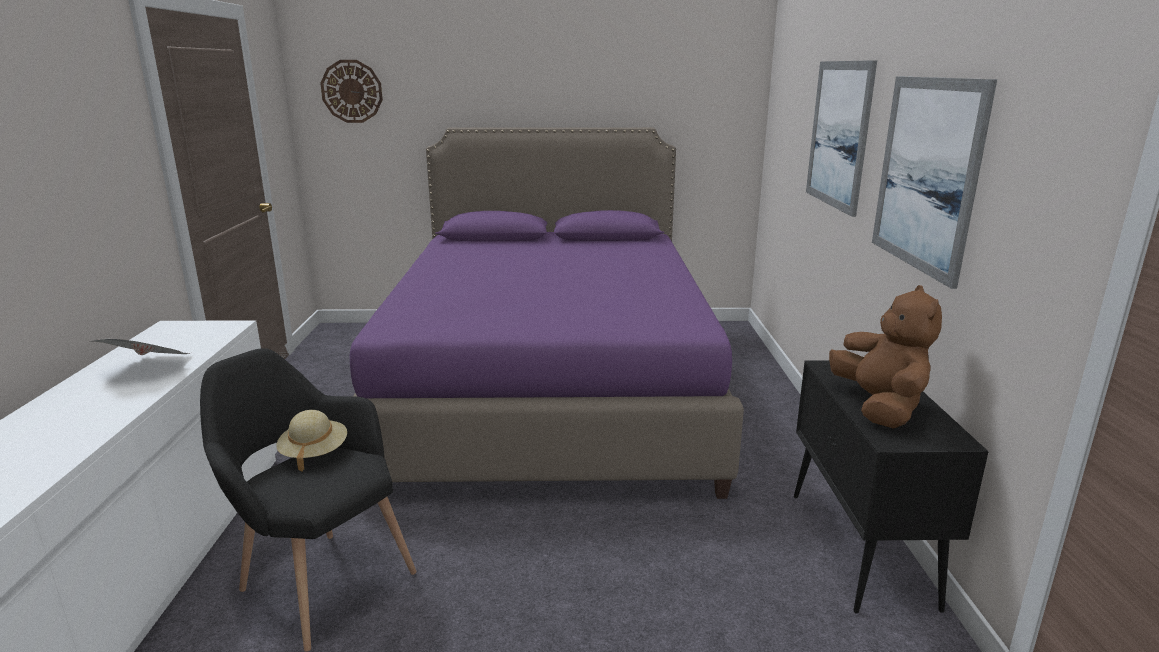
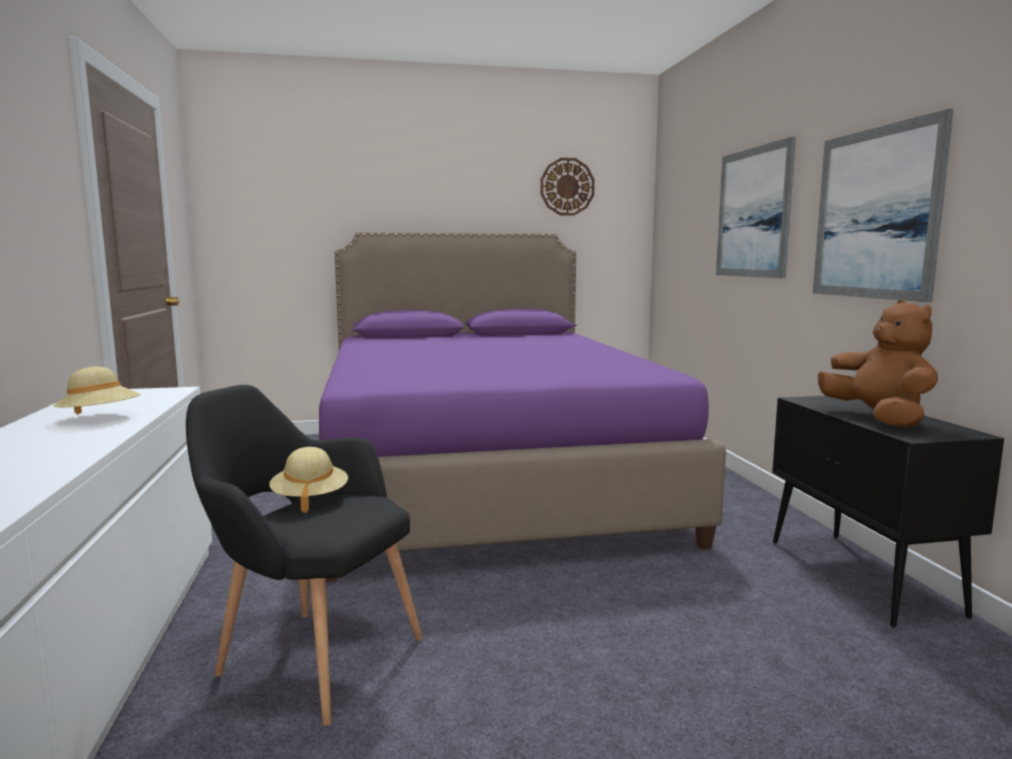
camera: 10 degrees left, 10 degrees down
(150, 368) = (100, 418): newspaper -> beige hat
(352, 91) = (257, 196): wall clock -> wall clock (567, 187)

